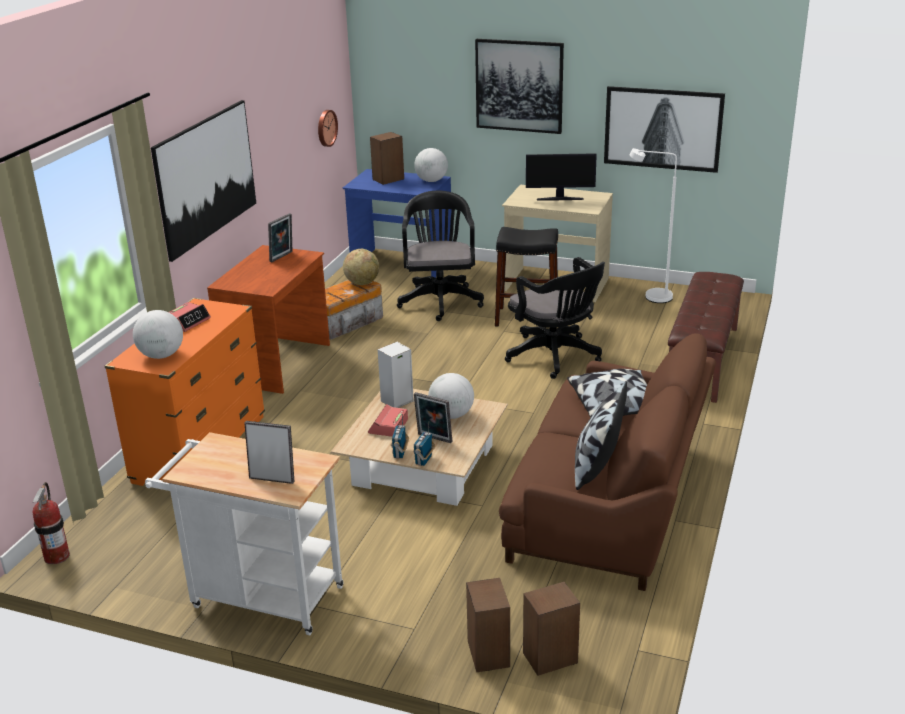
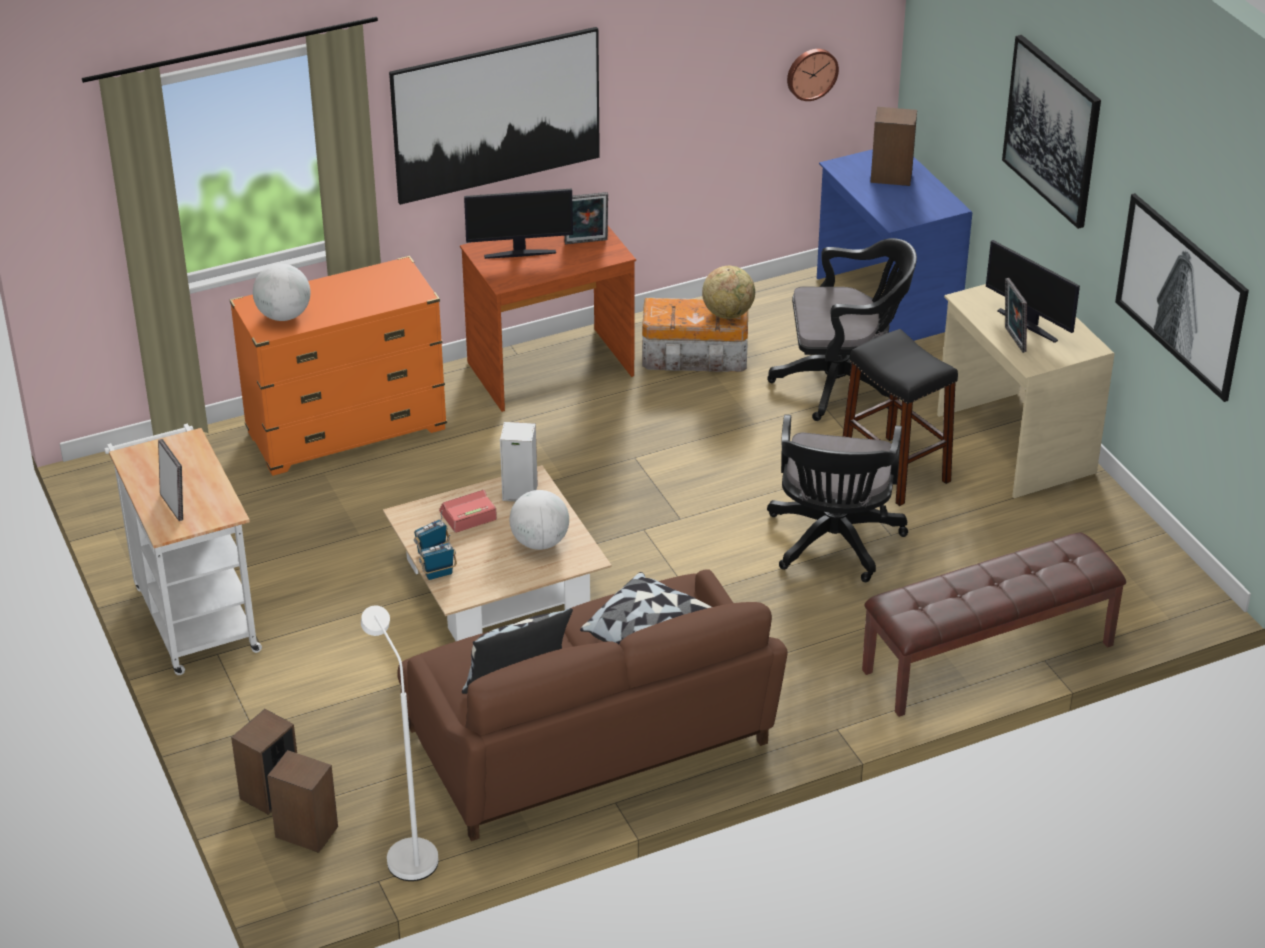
camera: 45 degrees right, 10 degrees up
(57, 556) = (112, 469): fire extinguisher -> none
(187, 322) = (359, 286): alarm clock -> none
(252, 275) = (520, 253): none -> monitor
(431, 181) = (935, 207): globe -> none
(434, 439) = (482, 557): picture frame -> picture frame (1012, 340)
(440, 300) = (843, 384): black office chair -> black office chair turned 45 degrees clockwise
(651, 296) = (1098, 533): white floor lamp -> white floor lamp (407, 852)

